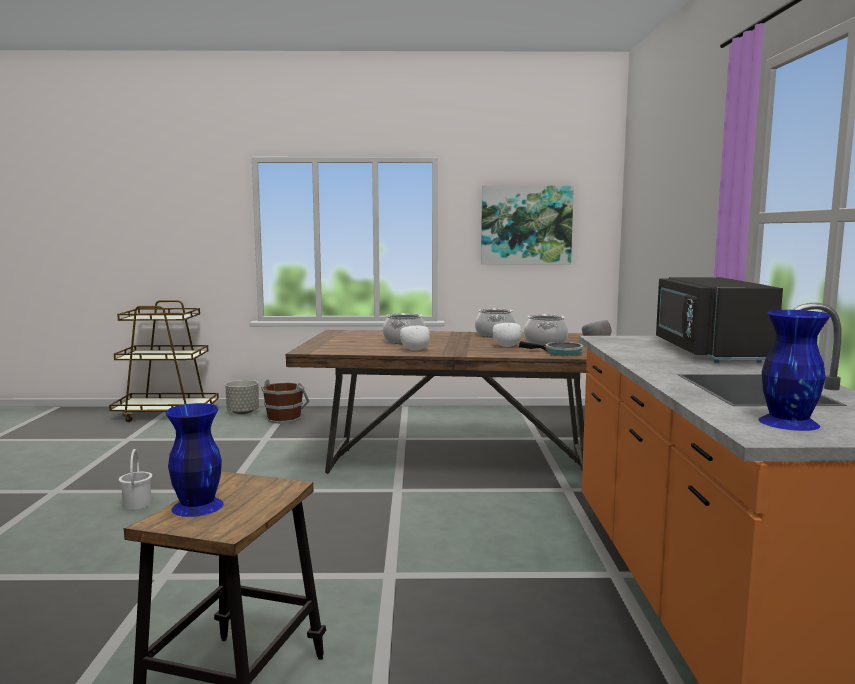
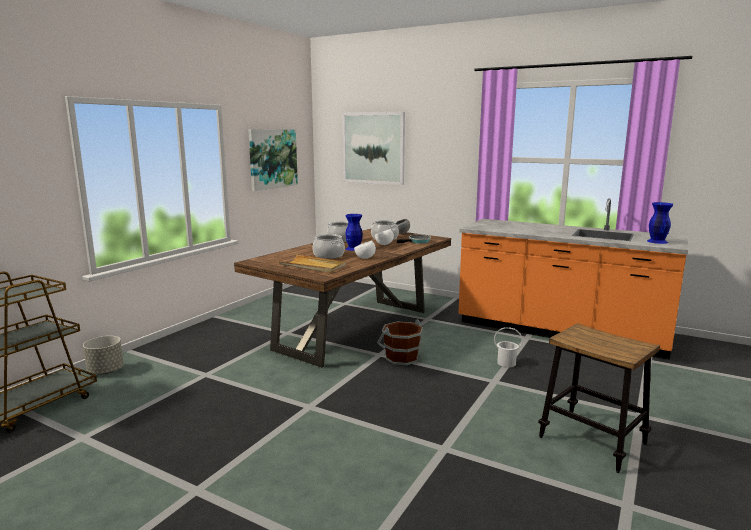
camera: 60 degrees left, 5 degrees up
(138, 504) = (292, 447): white bucket -> white bucket (506, 363)
(196, 506) = (604, 348): blue vase -> blue vase (354, 249)
(284, 418) = (162, 358): brown bucket -> brown bucket (401, 358)
(346, 344) = (313, 266): none -> beige tray
(655, 209) = (373, 148): none -> picture
(707, 352) = (525, 225): black microwave -> none

